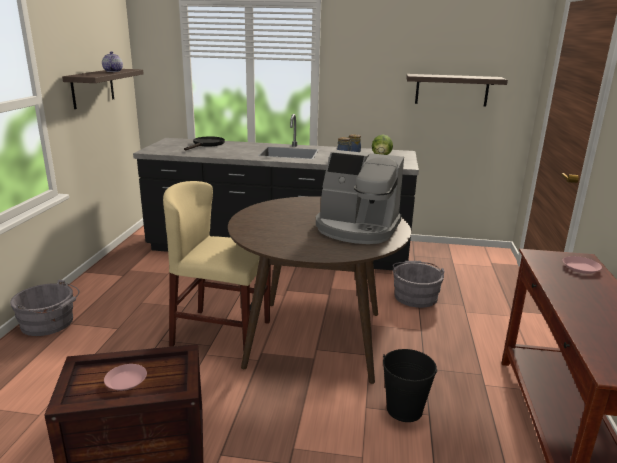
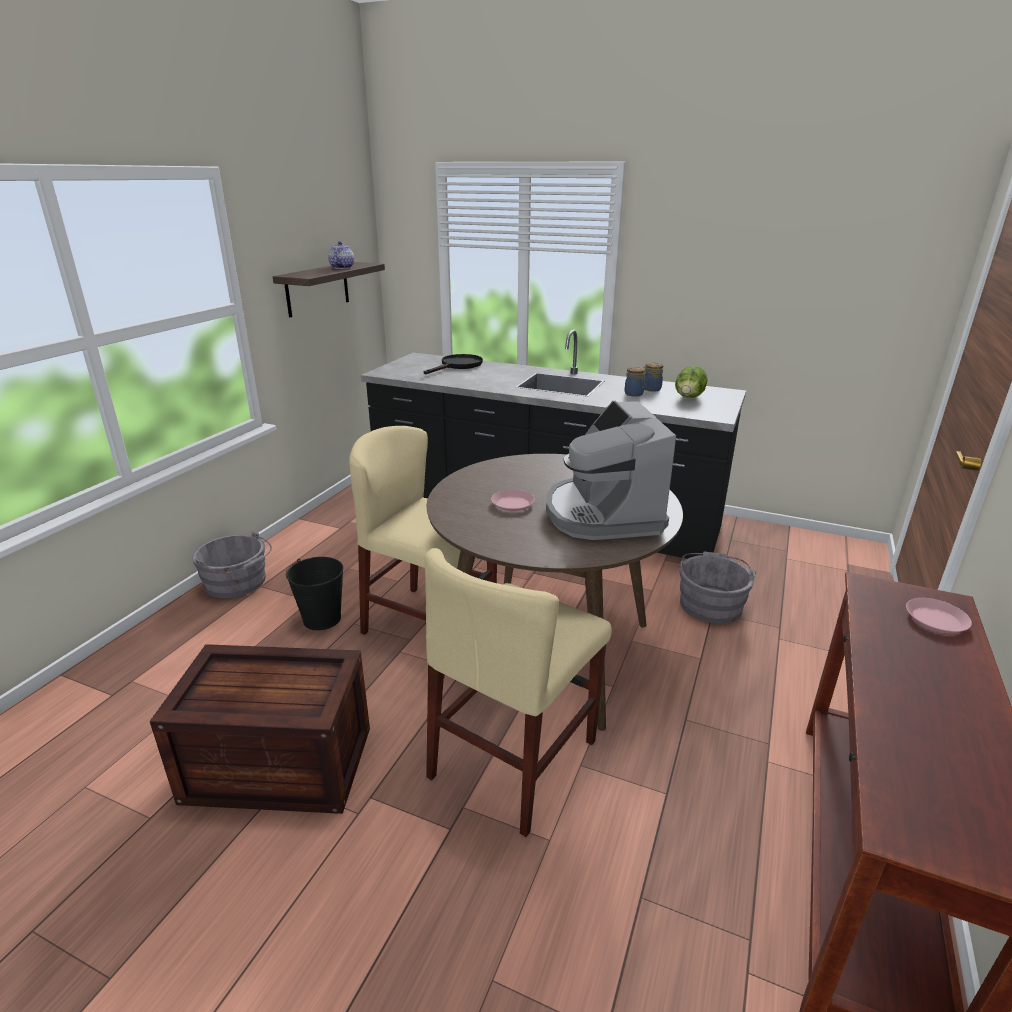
camera: 15 degrees right, 5 degrees up
(125, 380) = (258, 688): pink plate -> pink plate (512, 504)
(318, 411) = (514, 758): none -> beige chair
(357, 228) = (602, 514): coffee machine -> coffee machine turned 45 degrees clockwise
(404, 409) = (633, 778): black bucket -> black bucket (322, 618)
(451, 90) = (813, 301): shelf -> none

